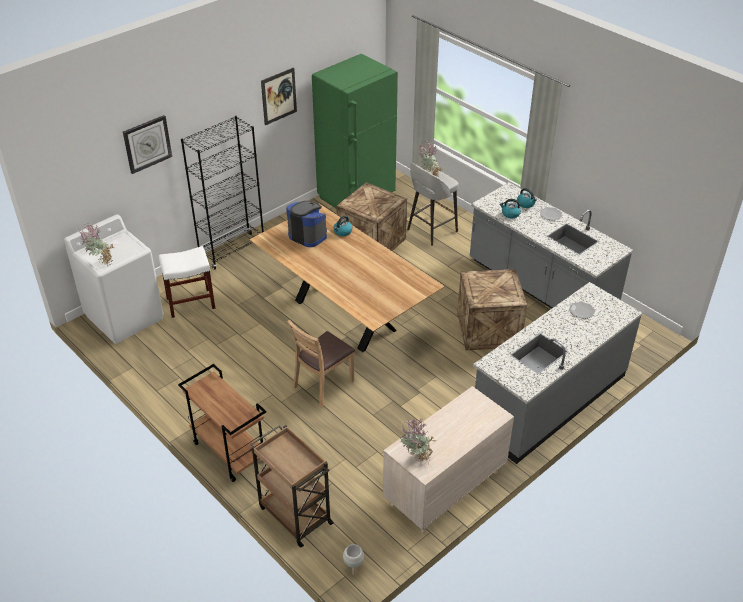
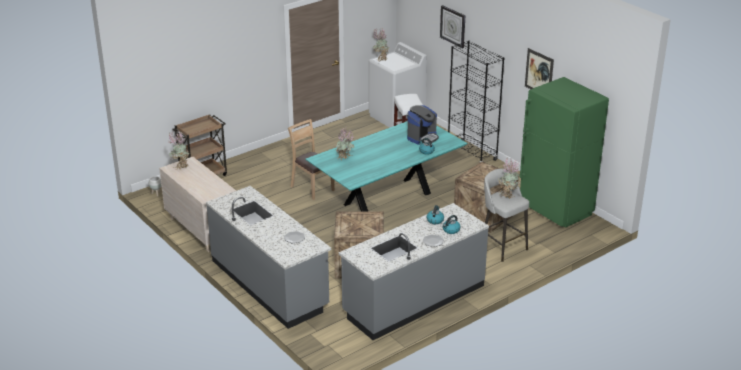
camera: 95 degrees right, 10 degrees down
(229, 451) = (261, 155): brown cart -> none
(345, 315) = (386, 199): brown dining table -> turquoise dining table
(371, 295) = (345, 159): none -> potted plant

